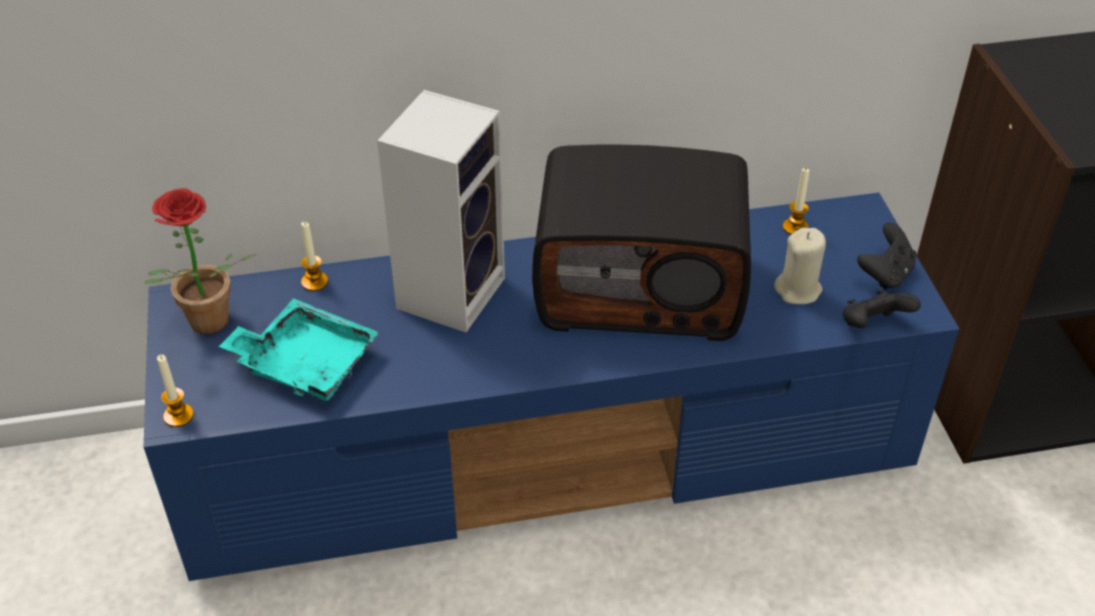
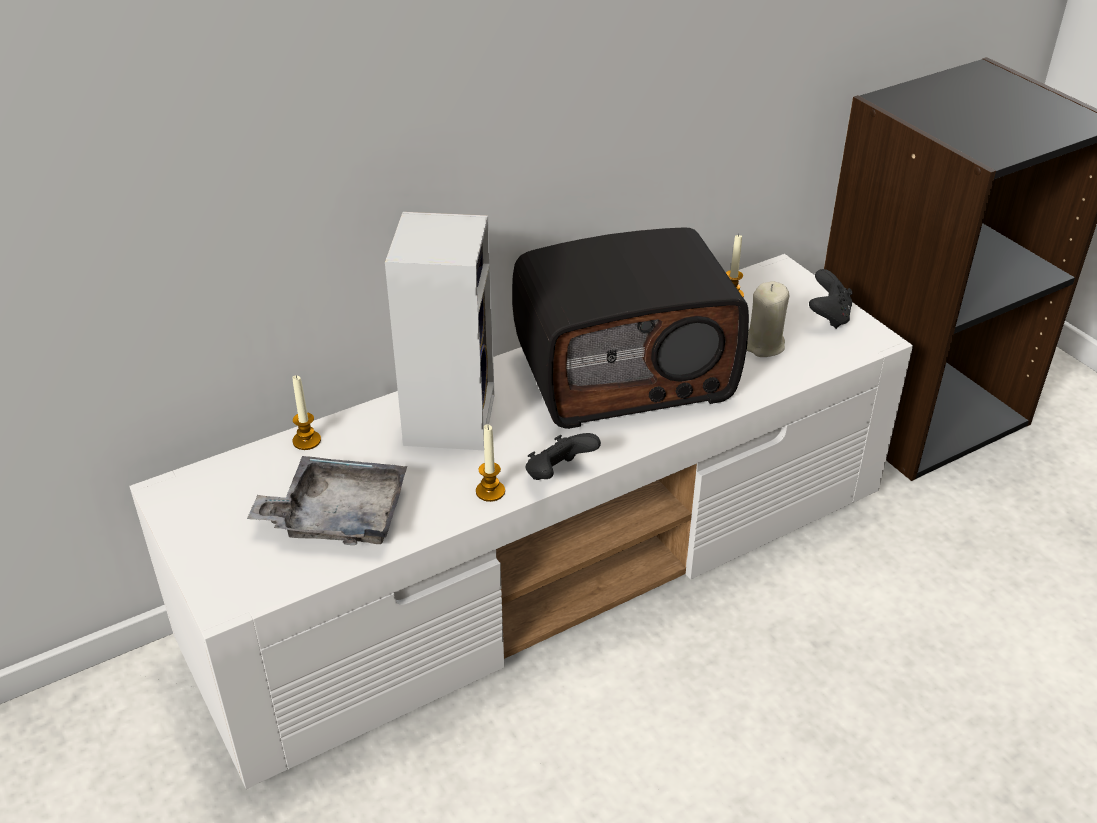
camera: 20 degrees left, 5 degrees down
(178, 416) = (228, 599): candle -> candle (490, 491)
(207, 327) = (214, 508): potted plant -> none
(305, 363) = (338, 516): turquoise tray -> grey tray
(551, 450) = (551, 565): blue tv stand -> white tv stand
(872, 326) = (842, 359): black game controller -> black game controller (558, 474)

